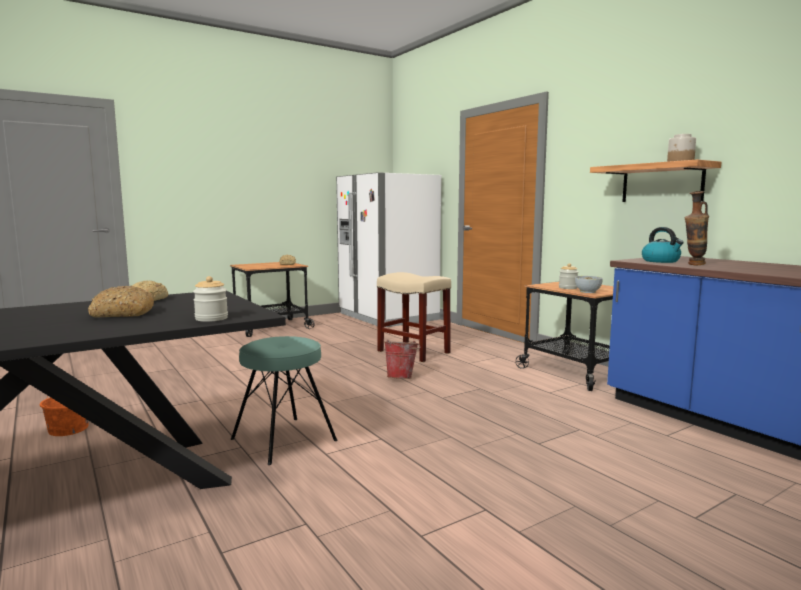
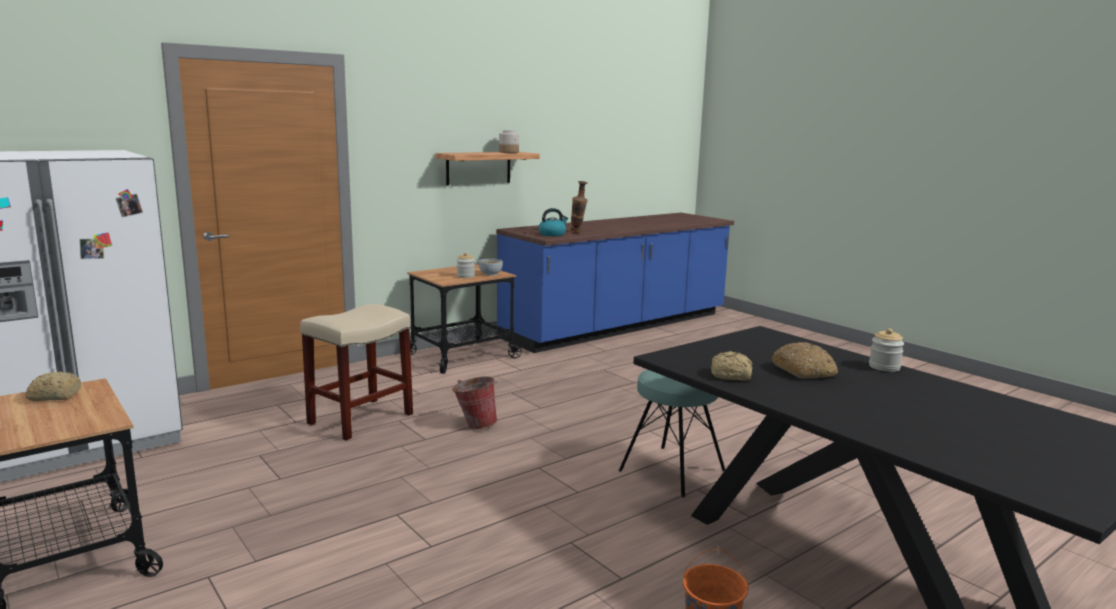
camera: 95 degrees left, 5 degrees up
(211, 318) = (790, 342): jar -> jar (884, 367)

